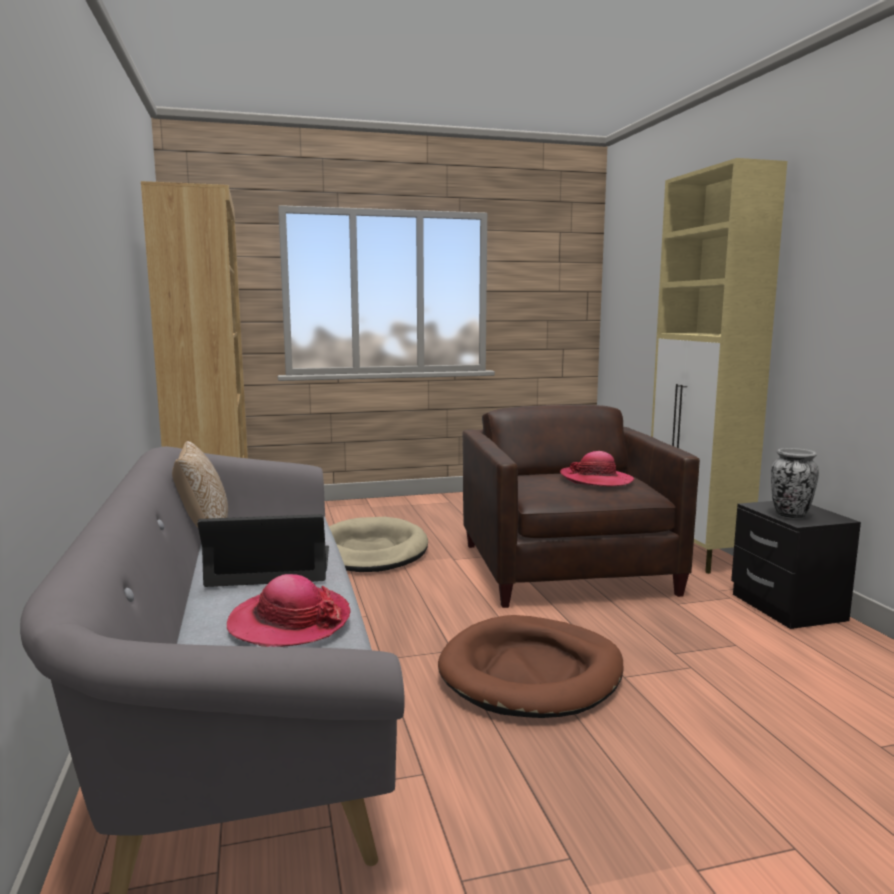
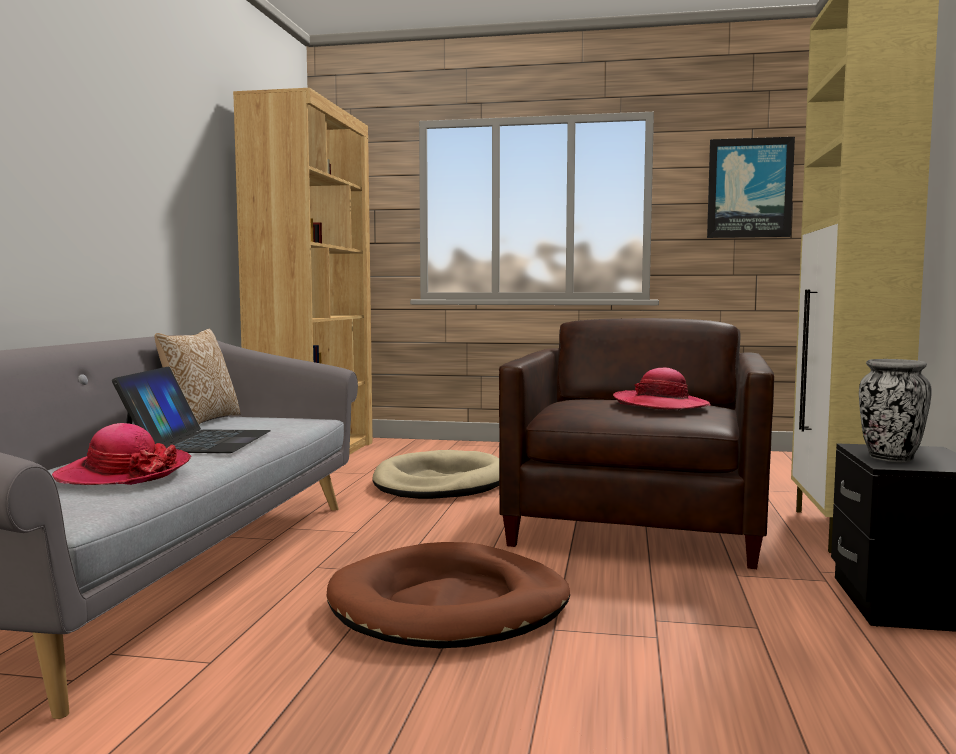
camera: 25 degrees right, 5 degrees down
(270, 566) = (198, 441): laptop -> laptop turned 75 degrees clockwise
(558, 280) = (749, 188): none -> picture

